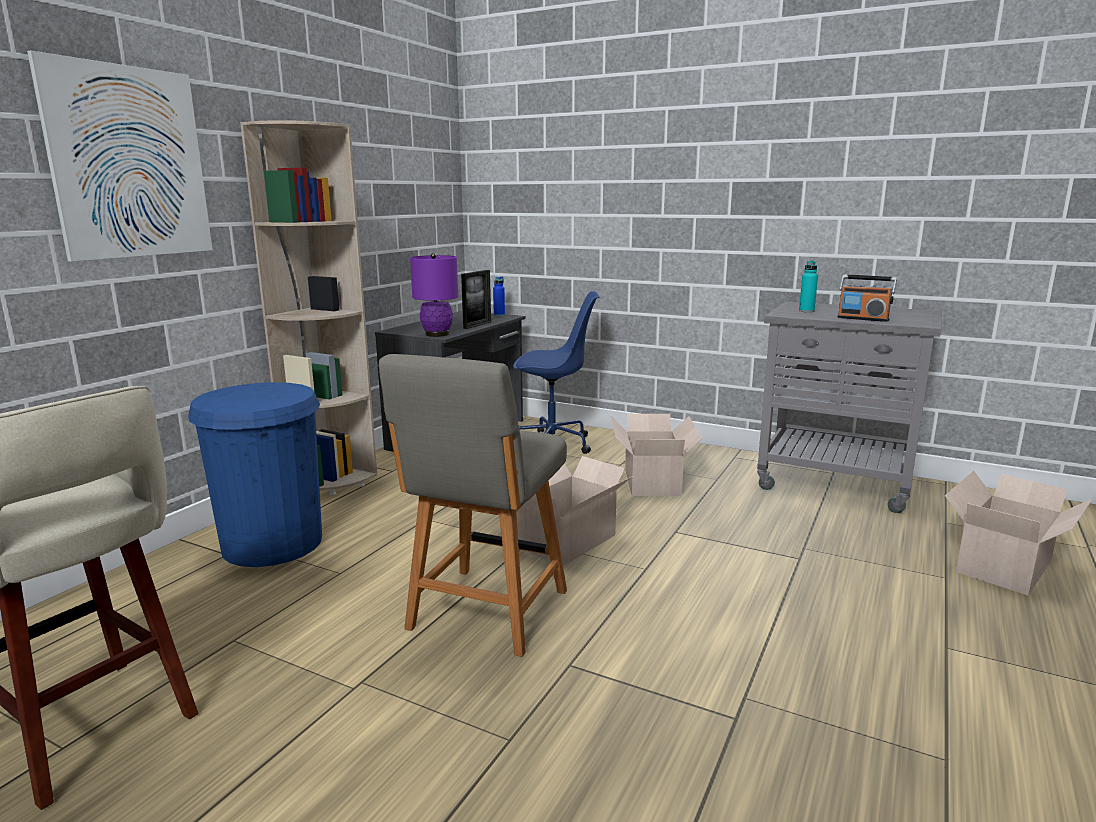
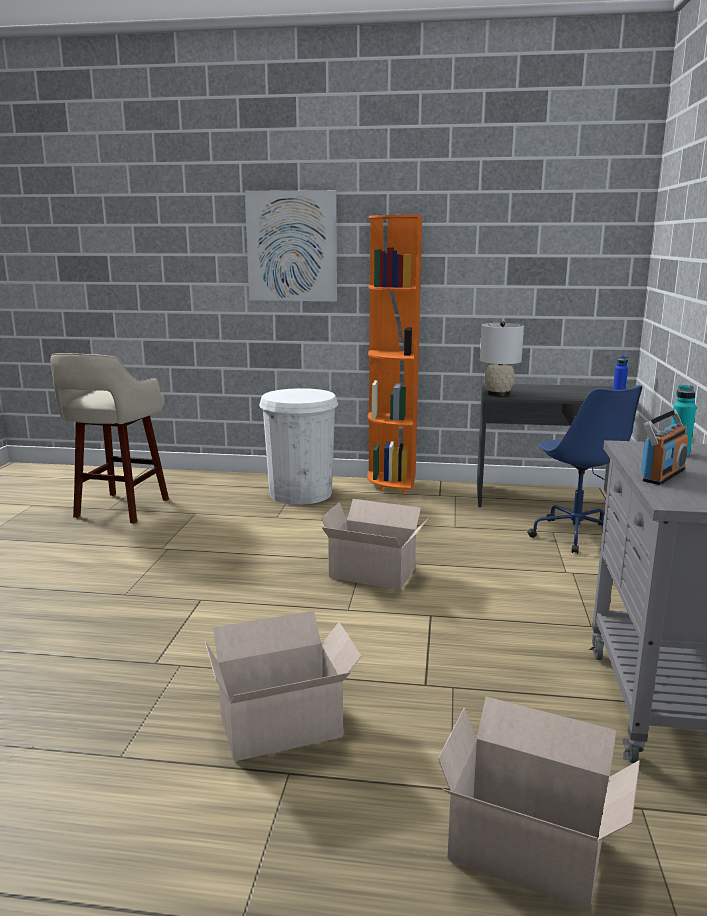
camera: 70 degrees right, 0 degrees up
(272, 543) = (300, 493): blue trash can -> white trash can
(331, 487) = (391, 487): beige bookcase -> orange bookcase
(437, 334) = (498, 394): purple table lamp -> white table lamp
(477, 325) = (557, 397): picture frame -> none
(486, 612) = (251, 565): grey chair -> none
(652, 481) = (541, 592): cardboard box -> cardboard box (284, 726)
(863, 319) = (662, 475): radio -> radio turned 150 degrees counterclockwise

